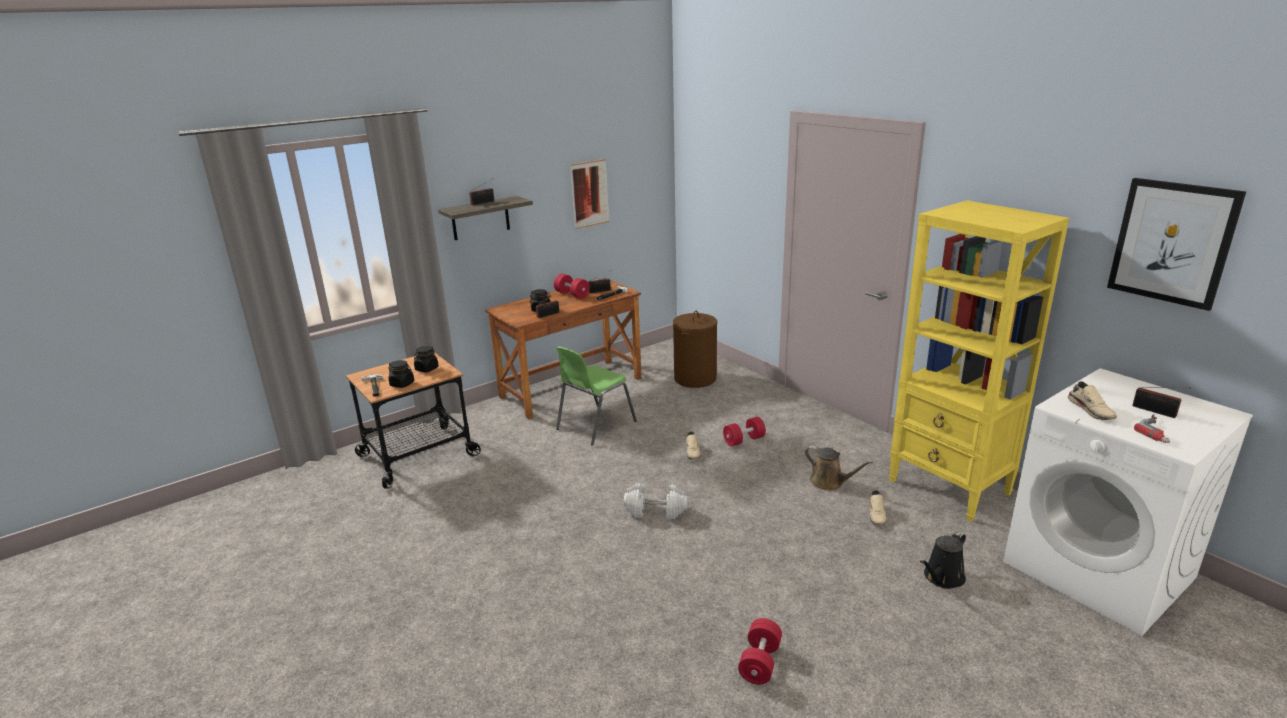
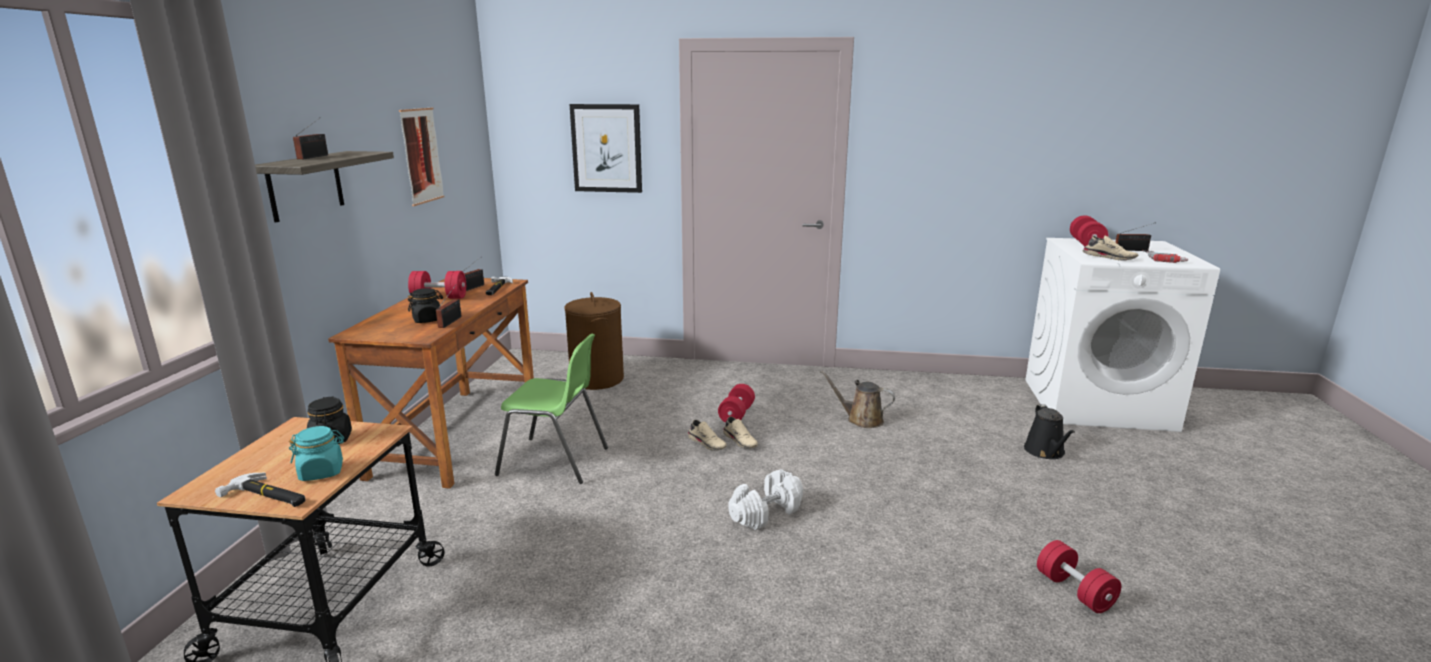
camera: 45 degrees left, 5 degrees down
(402, 384) = (322, 472): black jar -> turquoise jar
(594, 425) = (555, 461): green chair -> green chair turned 75 degrees counterclockwise
(829, 482) = (861, 419): brown watering can -> brown watering can turned 150 degrees counterclockwise
(877, 515) = (933, 428): beige shoe -> beige shoe (741, 441)
(950, 488) = (939, 389): yellow bookcase -> none
(1121, 388) = (1086, 244): none -> red dumbbell
(1172, 242) = (1095, 116): picture -> picture (607, 148)

